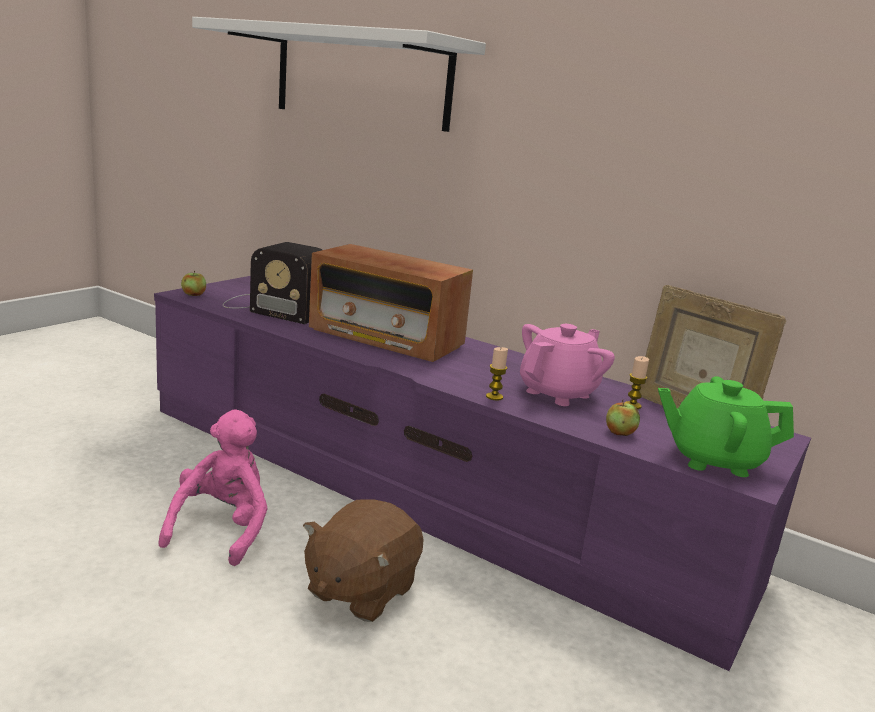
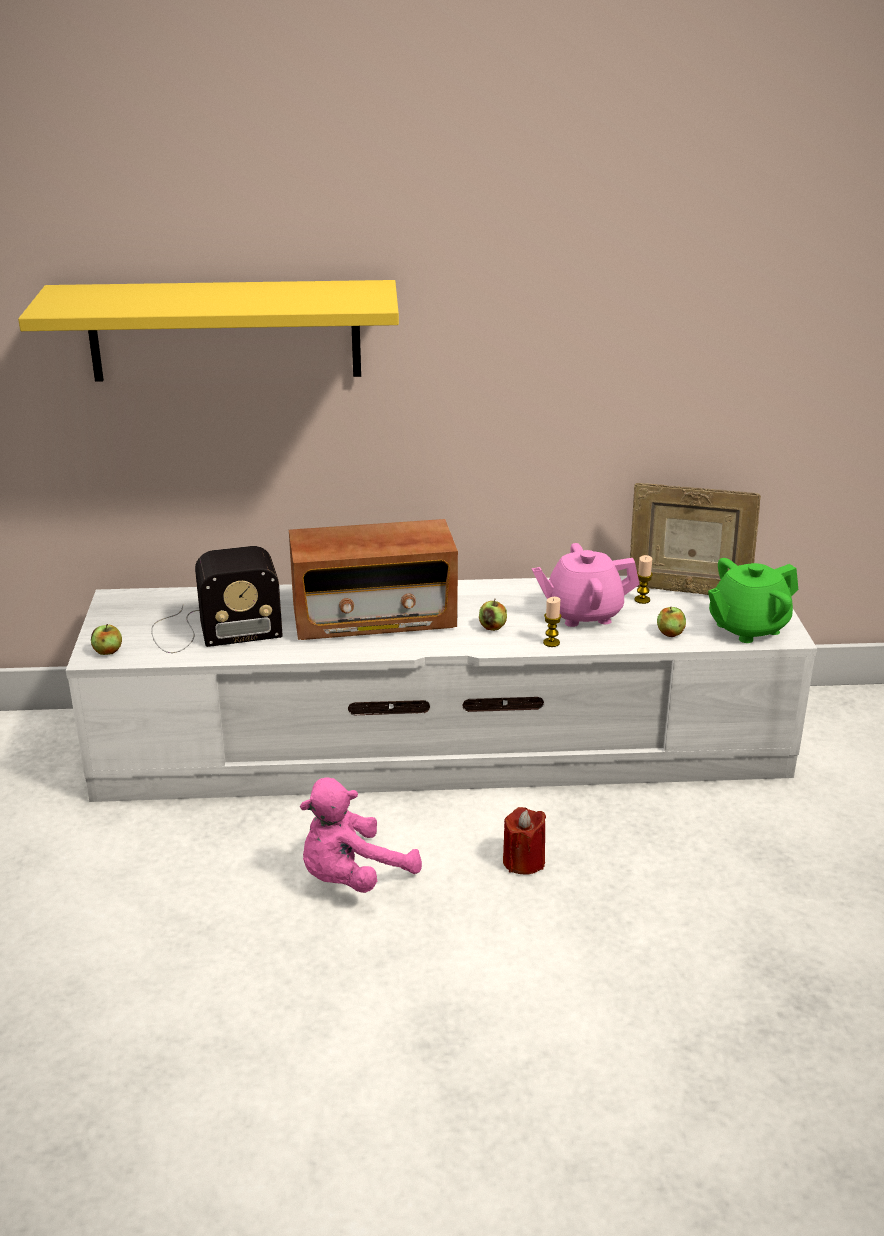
camera: 35 degrees left, 10 degrees up
(222, 529) = (352, 878): pink plush toy -> pink plush toy turned 105 degrees counterclockwise
(360, 590) = (523, 861): brown plush toy -> red candle
(361, 77) = (225, 331): white shelf -> yellow shelf
(427, 485) = (443, 743): purple tv stand -> white tv stand
(464, 372) = (492, 627): none -> apple
(558, 393) = (583, 614): pink teapot -> pink teapot turned 105 degrees counterclockwise

